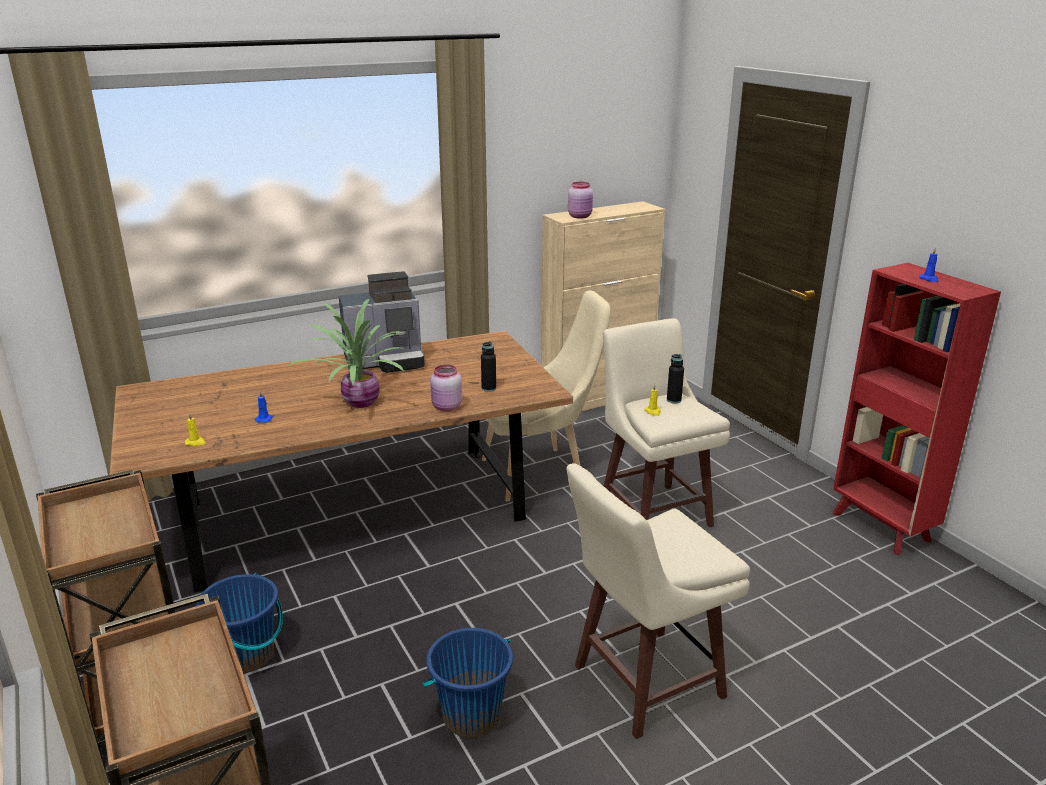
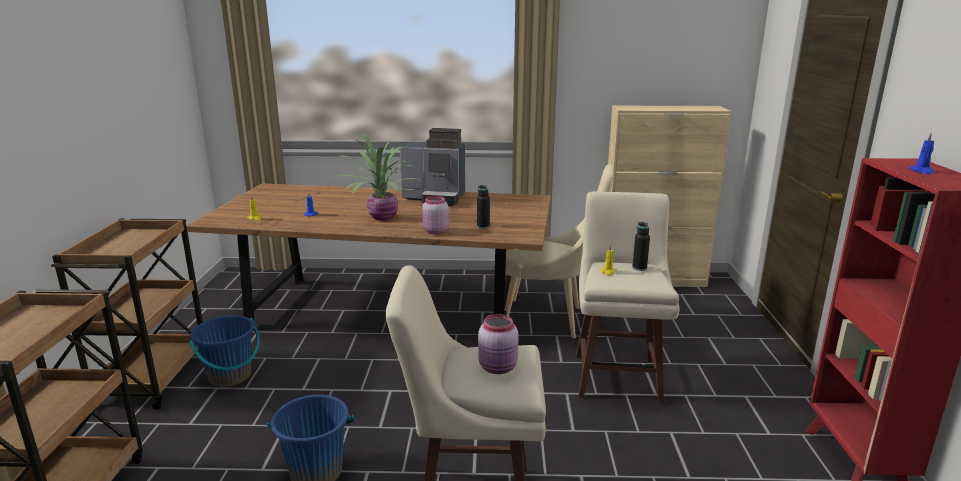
camera: 30 degrees right, 5 degrees down
(580, 216) = (642, 108): pink jar -> pink jar (499, 368)

